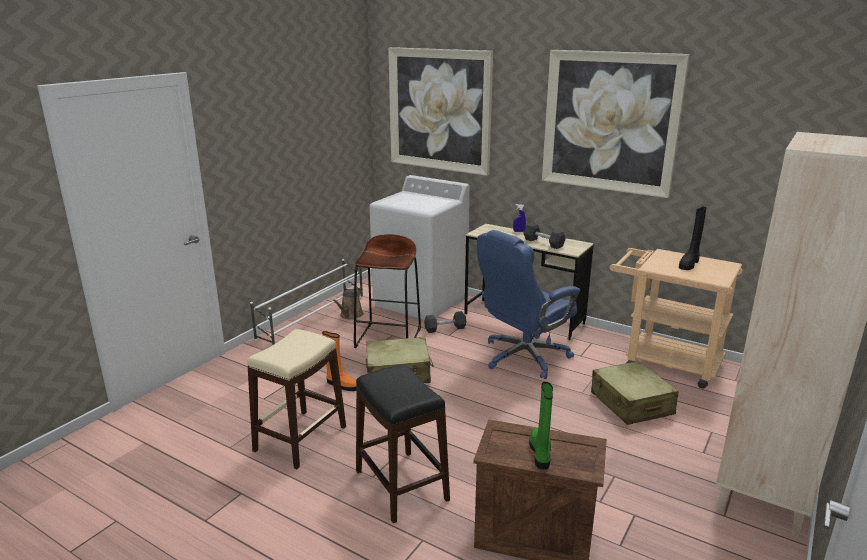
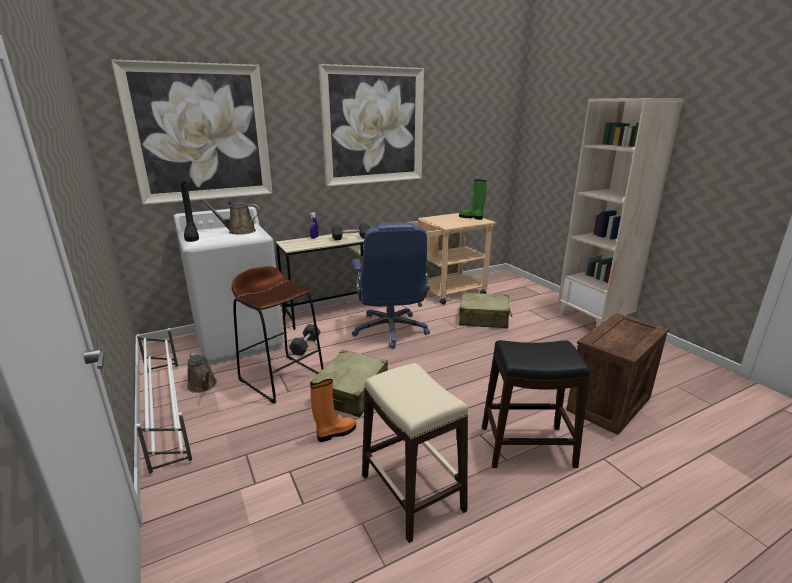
camera: 60 degrees left, 0 degrees up
(428, 202) = (239, 231): none -> brown watering can
(540, 453) = (630, 336): green boot -> green boot (471, 217)
(689, 264) = (453, 219): black boot -> black boot (192, 236)

